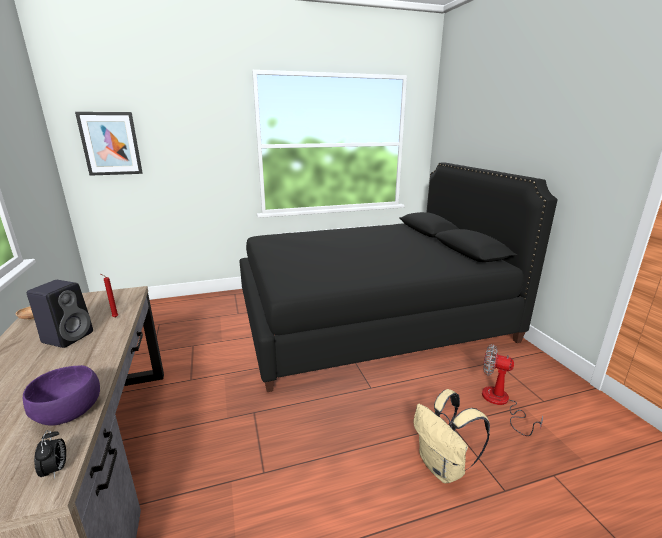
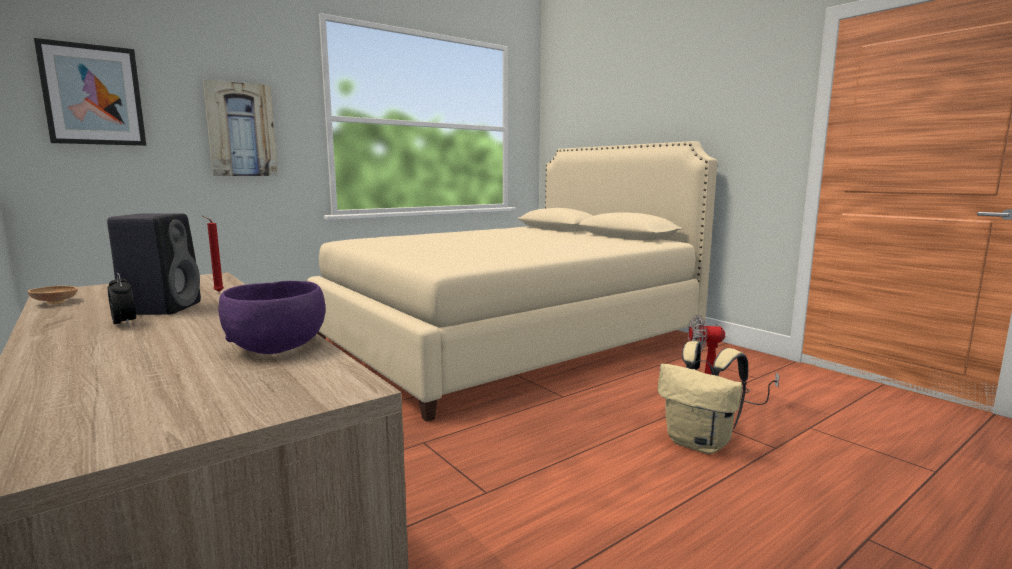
camera: 20 degrees left, 10 degrees down
(56, 470) = (336, 377): alarm clock -> alarm clock (125, 324)
(200, 159) = (241, 130): none -> picture
(368, 318) = (509, 340): black bed -> beige bed

